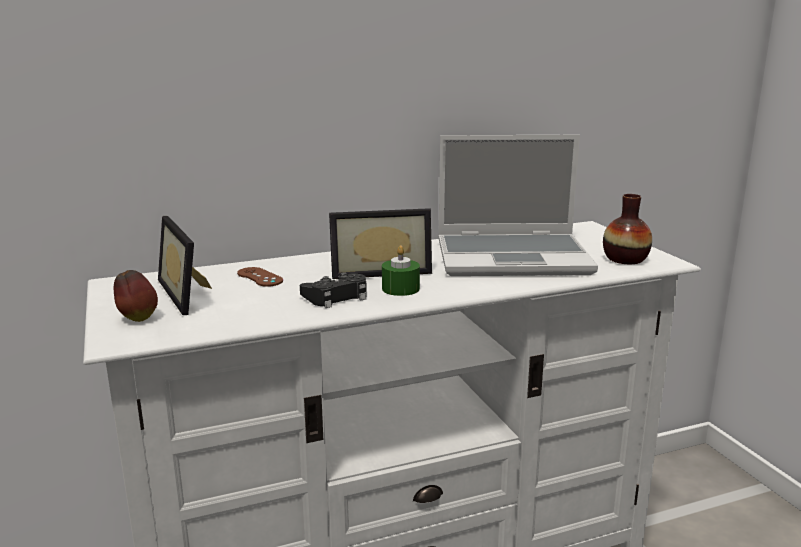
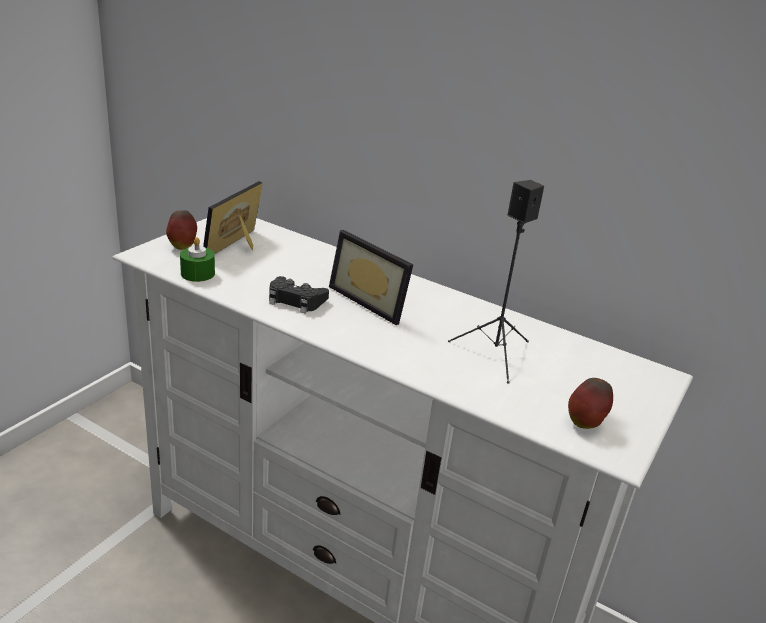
camera: 50 degrees right, 10 degrees up
(260, 277) = (299, 259): brown game controller -> none
(400, 288) = (344, 321): green candle -> green candle (197, 273)
(514, 257) = (495, 355): laptop -> black speaker
(625, 259) = (585, 423): vase -> apple

